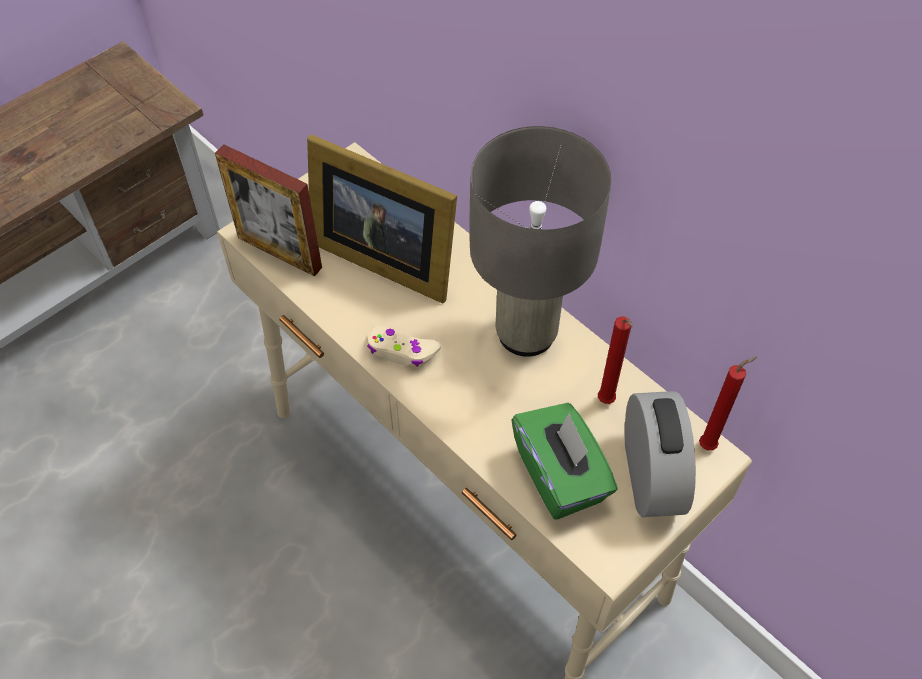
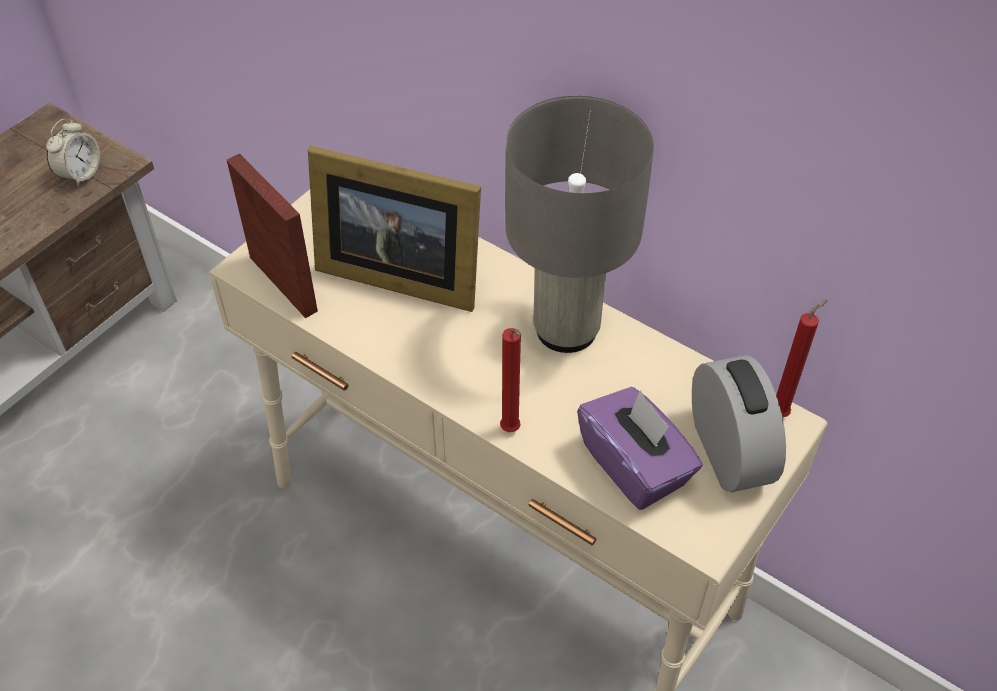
camera: 10 degrees left, 5 degrees down
(137, 113) = (80, 174): none -> alarm clock
(279, 252) = (283, 284): picture frame -> picture frame turned 150 degrees counterclockwise
(402, 351) = (438, 365): beige game controller -> none
(560, 475) = (635, 466): green tissue box -> purple tissue box
(606, 402) = (666, 386): red candle -> red candle (511, 431)

